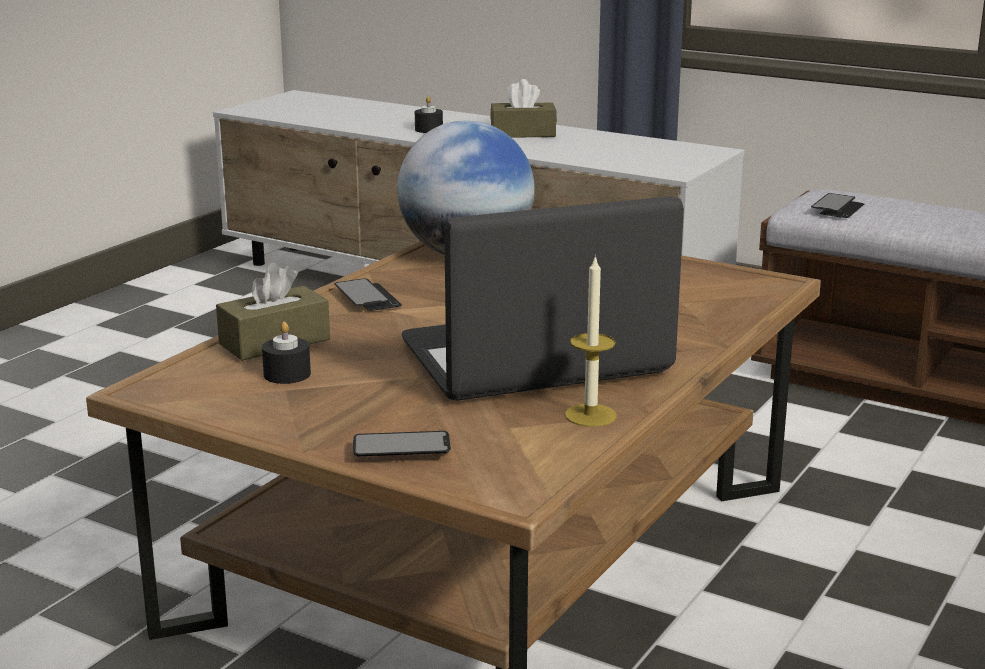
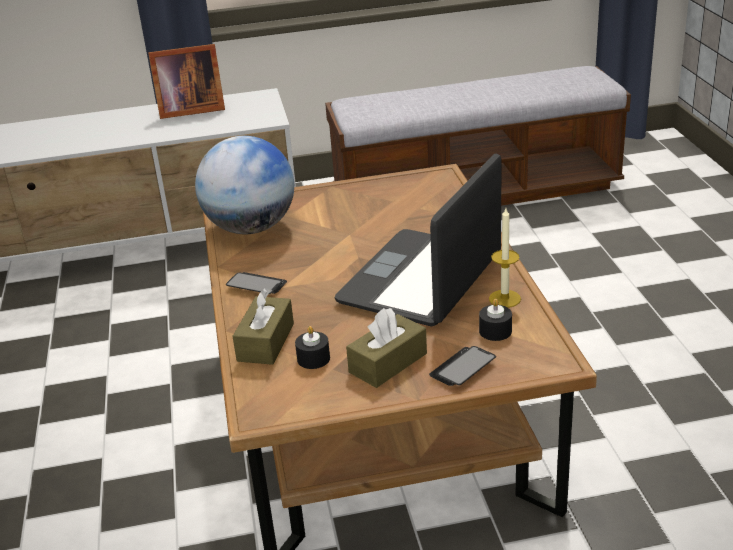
camera: 40 degrees left, 10 degrees up
(428, 129) = (52, 141): black candle -> black candle (495, 331)
(523, 133) = (123, 122): brown tissue box -> brown tissue box (388, 363)
(607, 141) = (189, 110): none -> picture frame
(837, 208) = (375, 111): phone -> none

